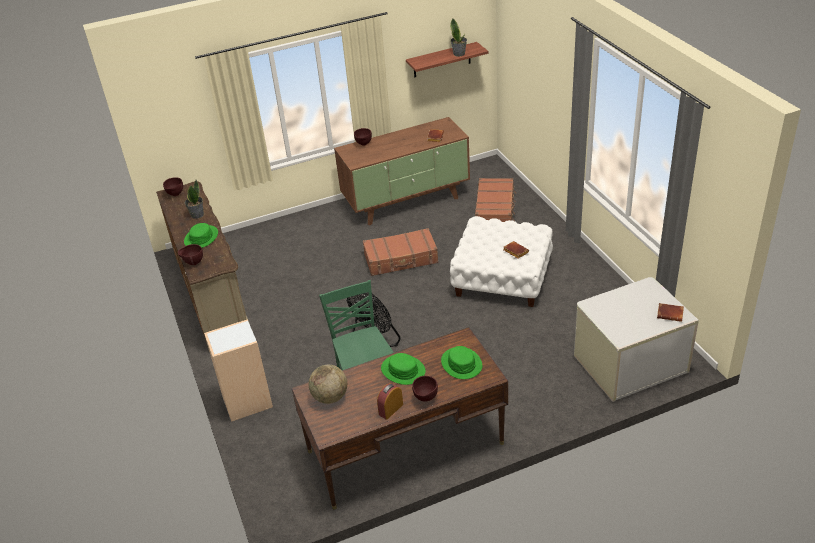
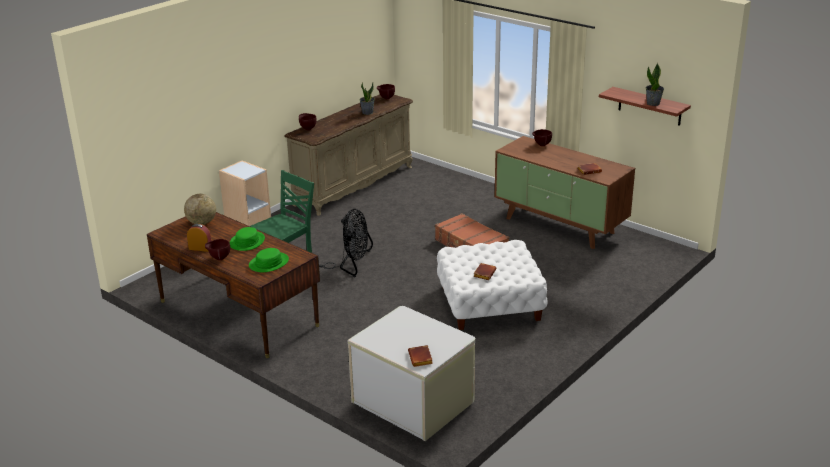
camera: 60 degrees right, 10 degrees down
(201, 237) = (340, 122): green hat -> none
(495, 209) = (595, 272): brown suitcase -> none

